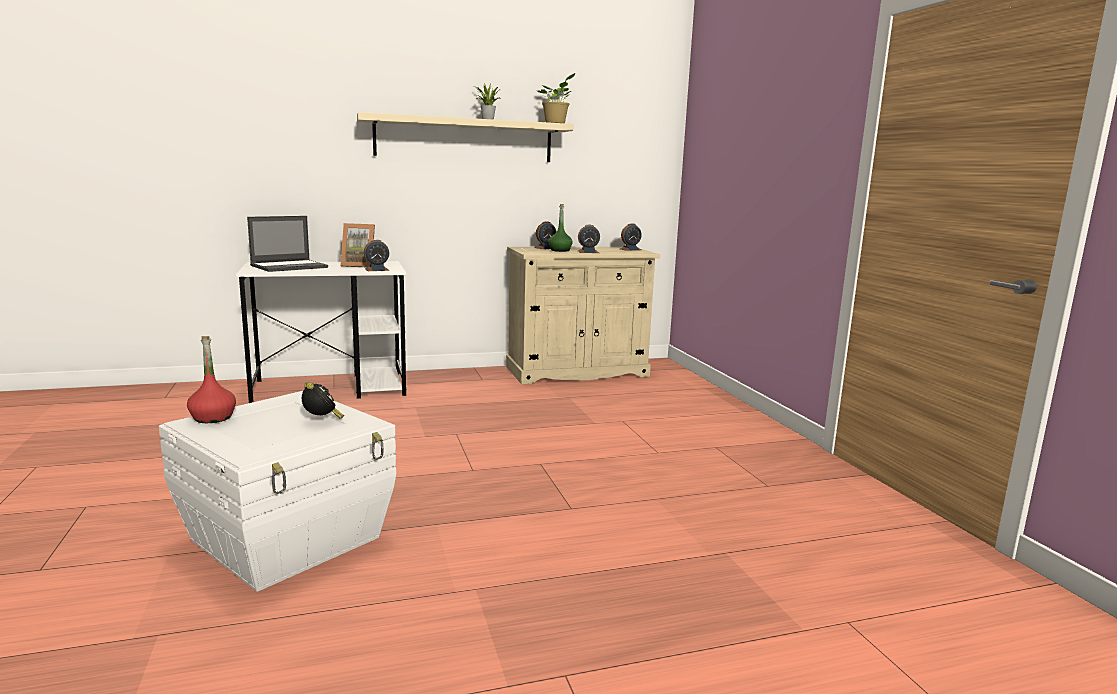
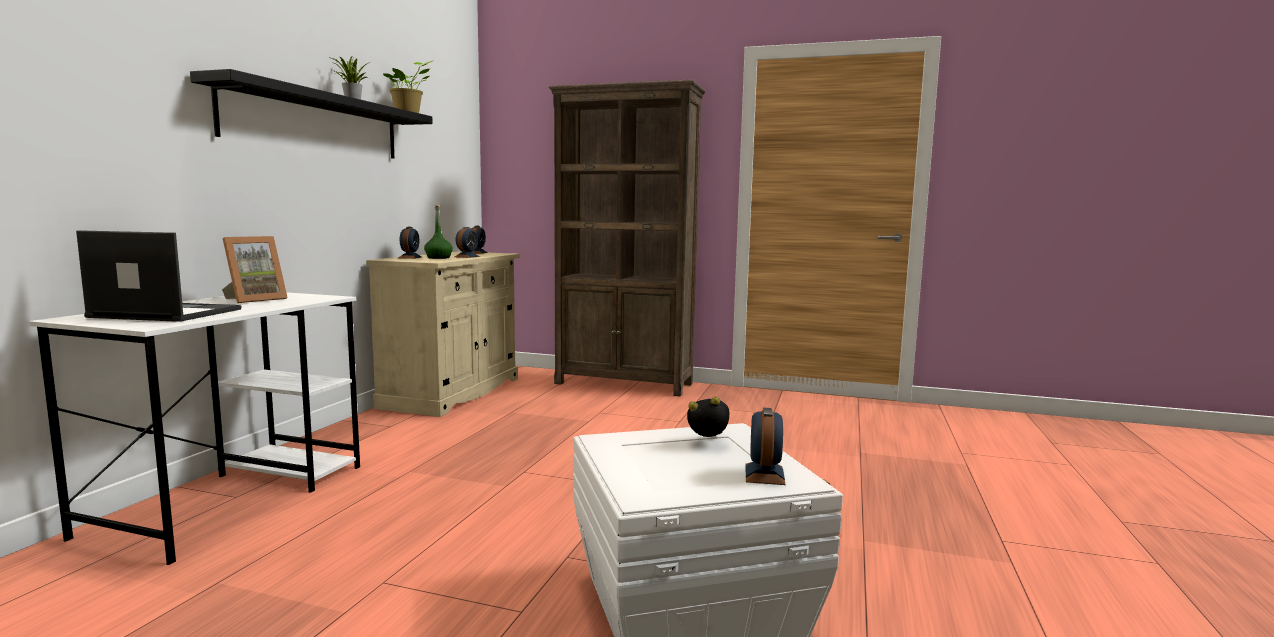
camera: 55 degrees left, 5 degrees down
(213, 418) = (638, 484): red bottle -> none
(290, 266) = (164, 313): laptop -> laptop turned 75 degrees counterclockwise
(377, 269) = (309, 299): alarm clock -> alarm clock (764, 474)
(464, 139) = (317, 124): beige shelf -> black shelf
(720, 409) = (624, 384): none -> brown bookcase

